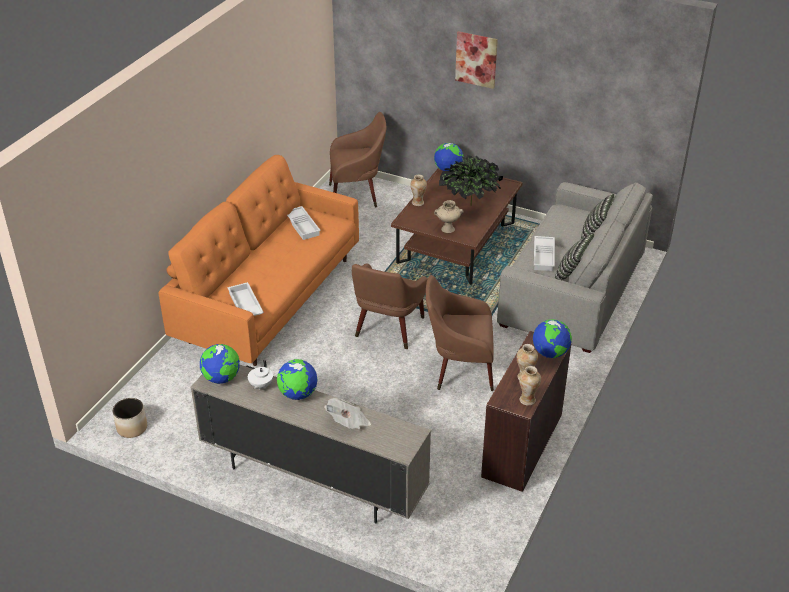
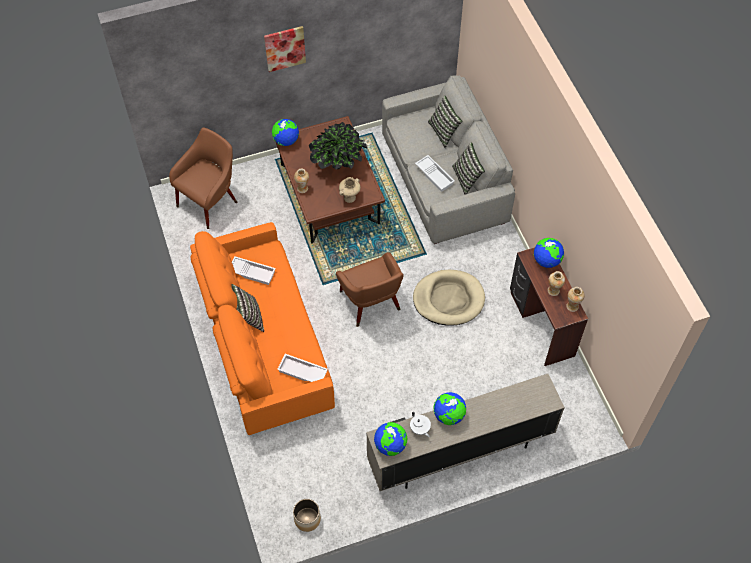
camera: 45 degrees left, 20 degrees up
(259, 249) = (249, 317): none -> pillow
(348, 422) = (500, 409): newspaper -> none
(459, 370) = (448, 299): brown armchair -> beige dog bed

